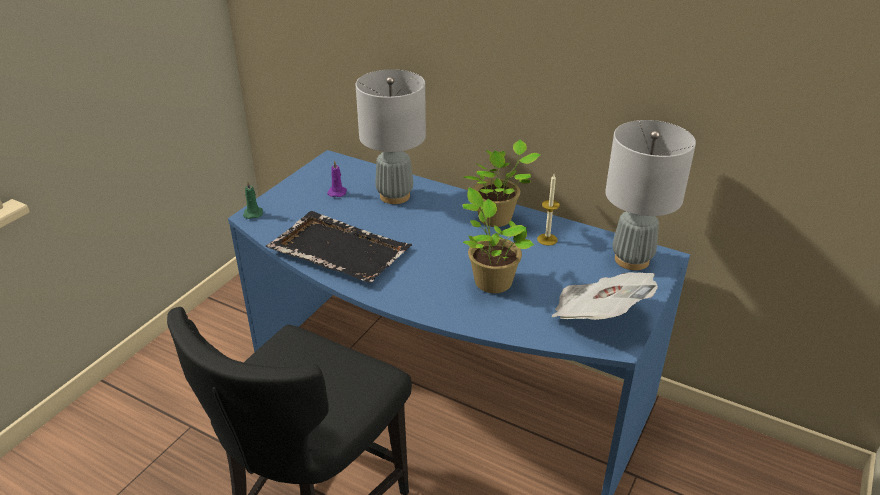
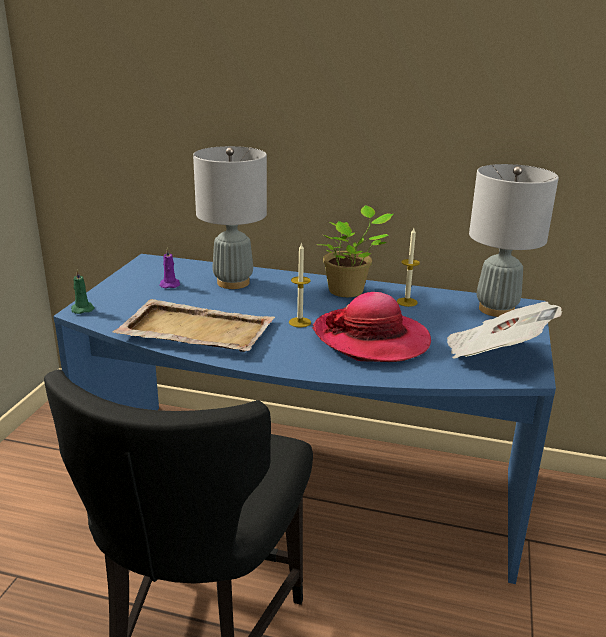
camera: 15 degrees left, 10 degrees down
(338, 250) = (195, 330): black tray -> beige tray
(434, 252) = (299, 322): none -> candle
(491, 280) = (371, 339): potted plant -> hat

